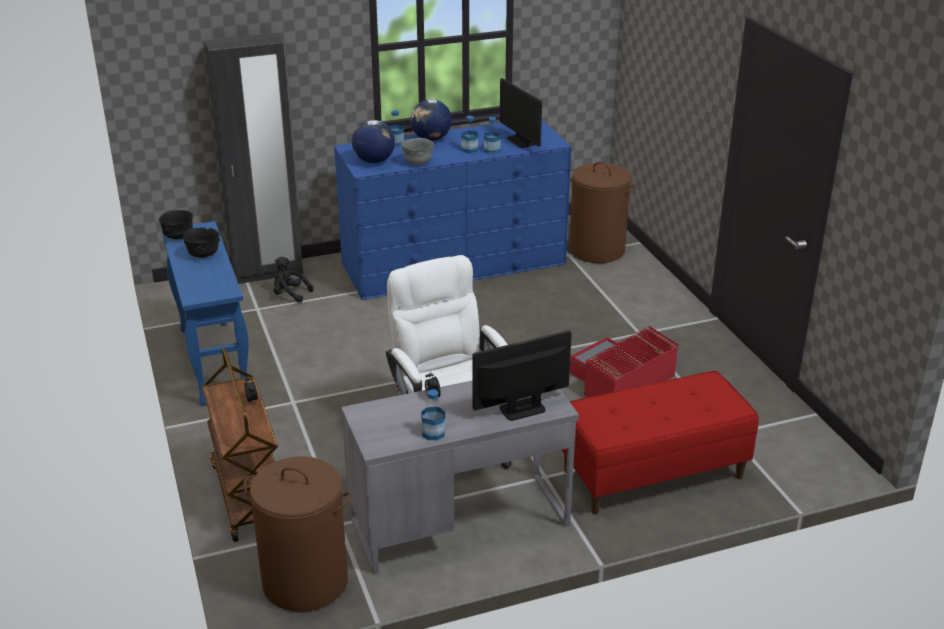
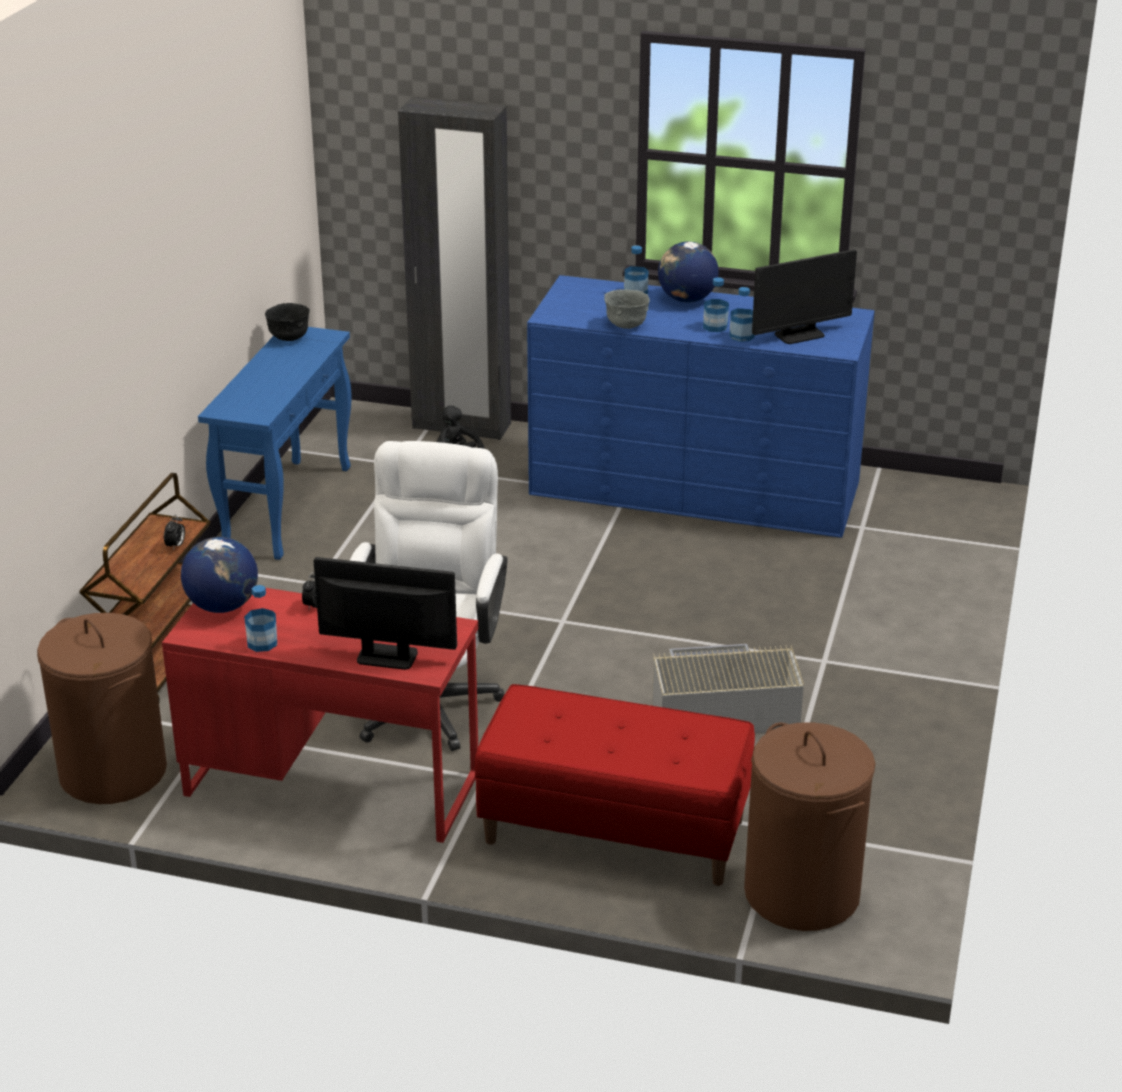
camera: 35 degrees right, 0 degrees up
(203, 255) = (288, 367): black bowl -> none
(374, 161) = (577, 308): globe -> globe (222, 606)
(459, 521) = (332, 783): grey desk -> red desk
(521, 141) = (799, 335): monitor -> monitor turned 120 degrees counterclockwise
(597, 250) = (910, 534): brown laundry basket -> brown laundry basket (802, 893)
(619, 381) = (719, 708): red storage box -> grey storage box

